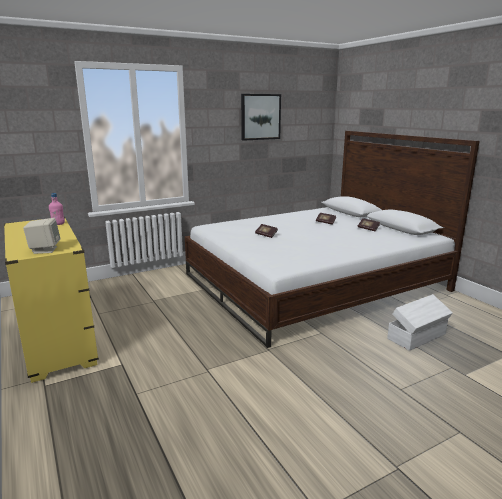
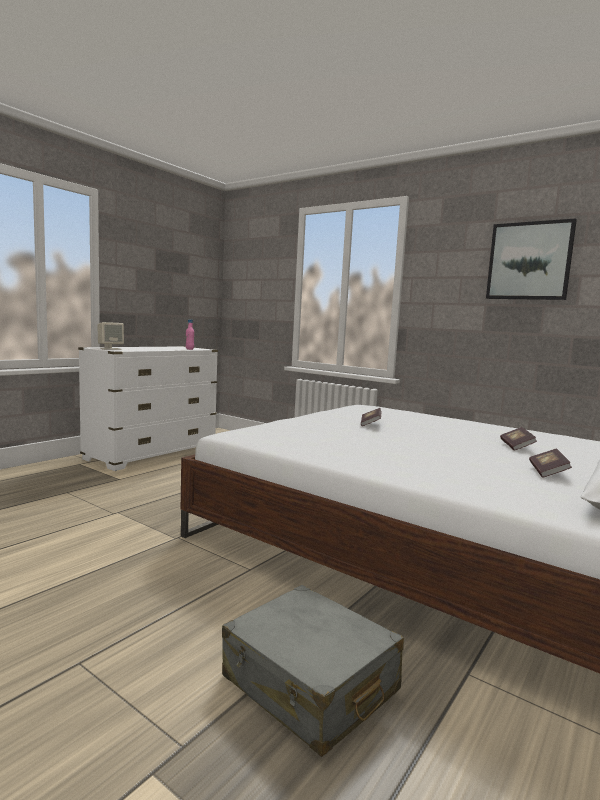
camera: 65 degrees right, 10 degrees down
(57, 341) = (152, 454): yellow dresser -> white dresser
(418, 336) = (309, 684): white storage box -> grey suitcase

